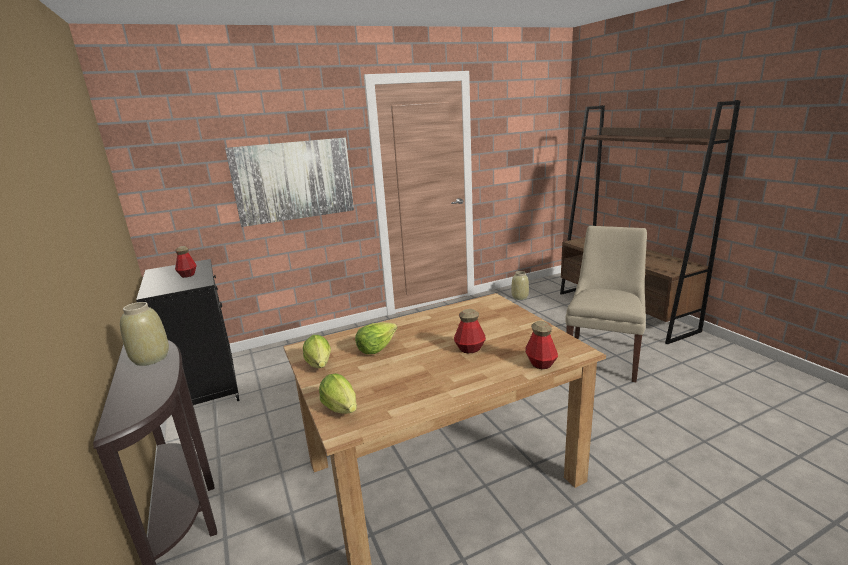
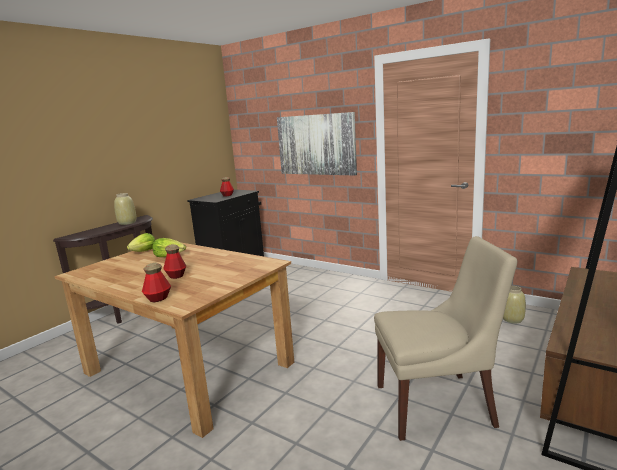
camera: 60 degrees right, 5 degrees down
(342, 410) = (93, 268): lettuce -> none

